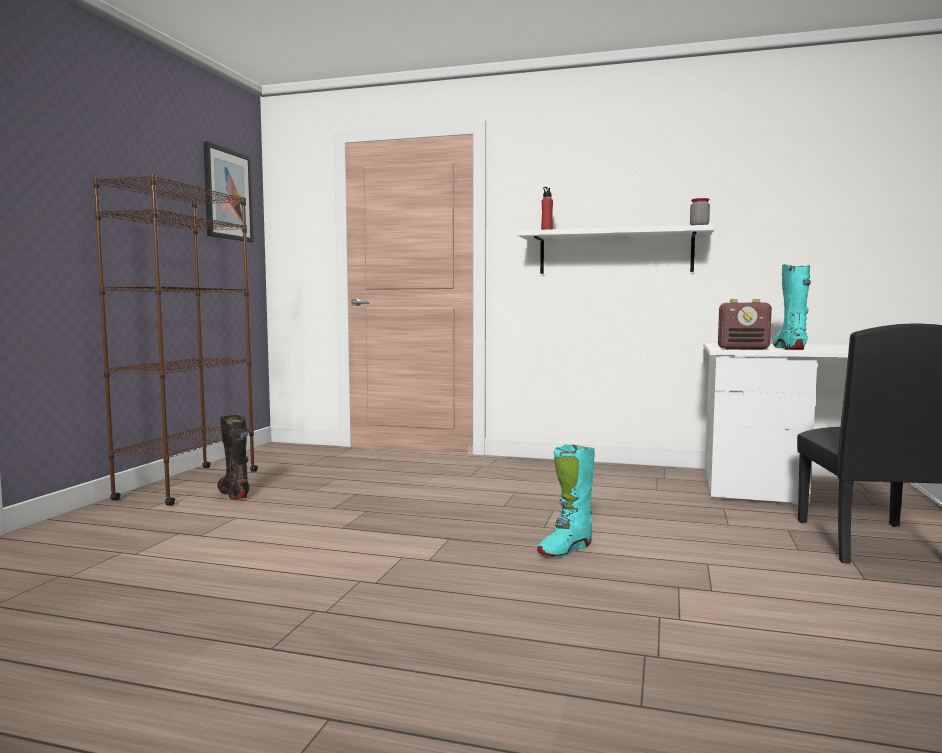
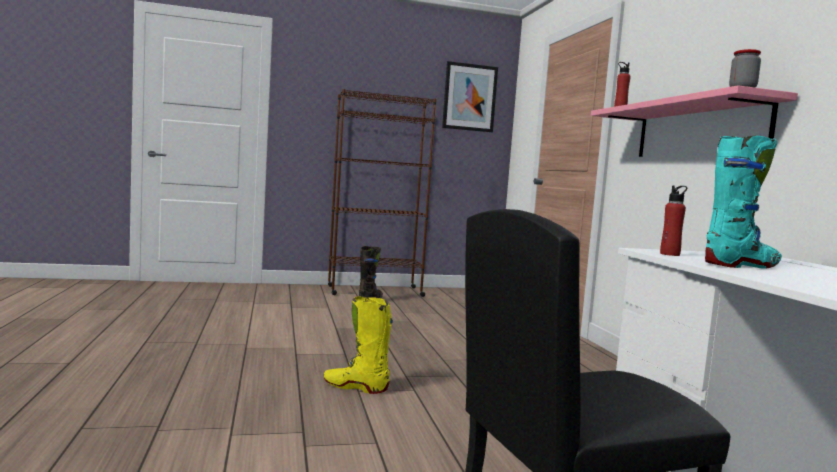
camera: 60 degrees right, 0 degrees up
(565, 550) = (356, 387): turquoise boot -> yellow boot
(615, 252) = (698, 130): white shelf -> pink shelf
(743, 349) = (670, 254): radio -> red bottle

